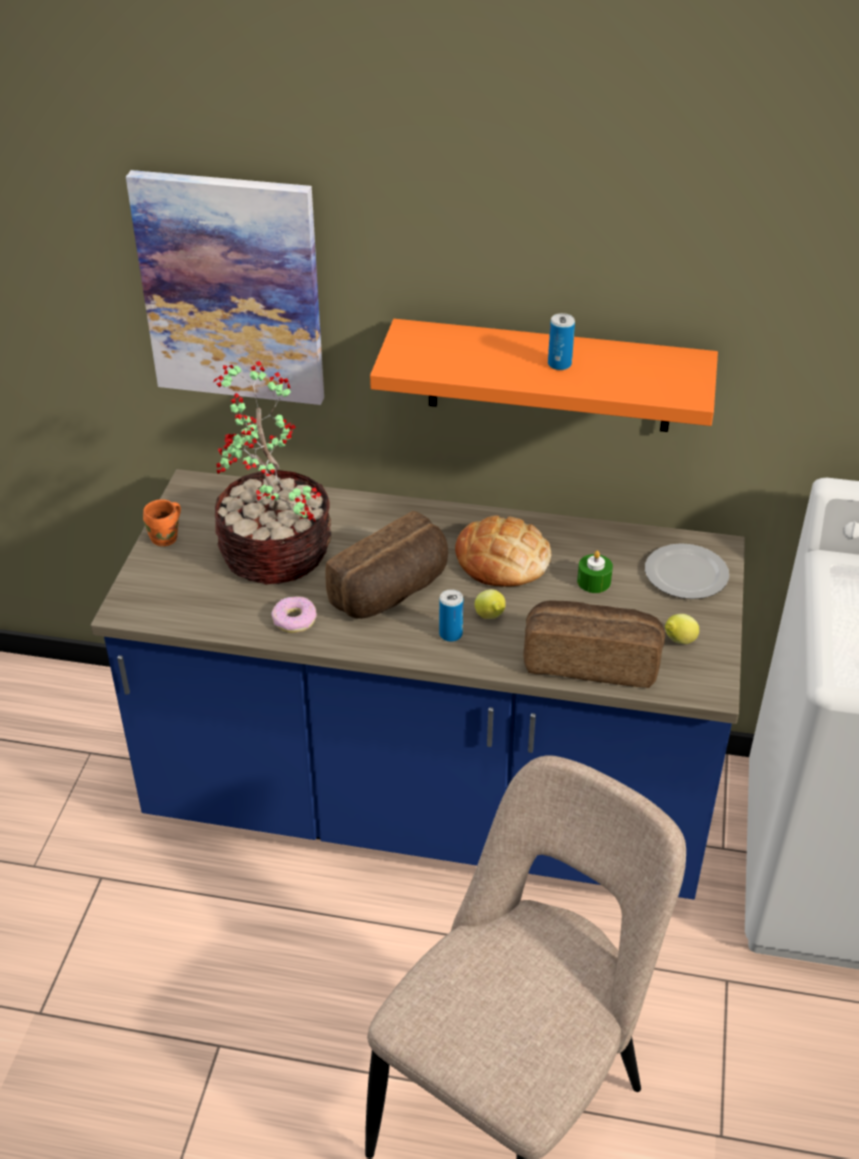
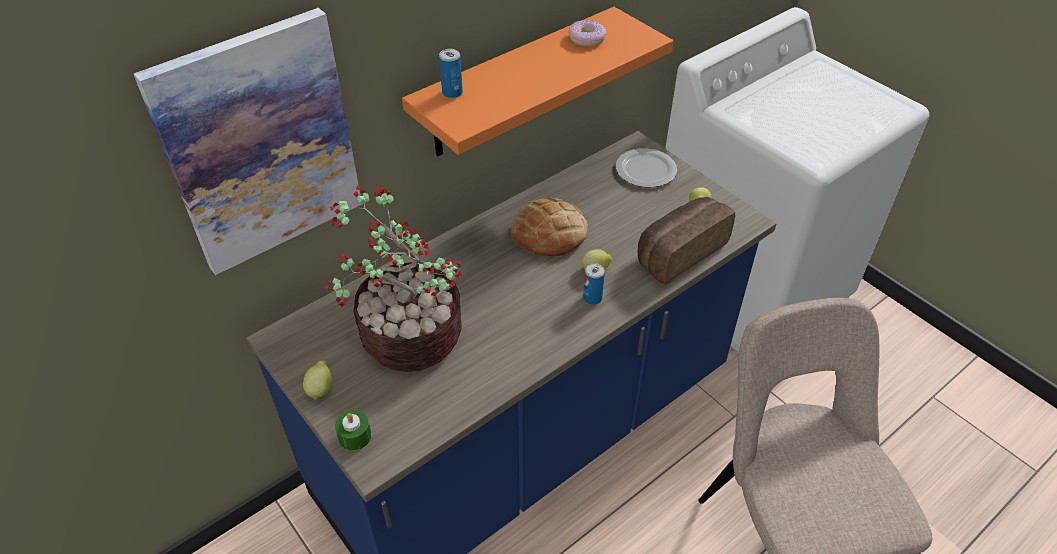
camera: 50 degrees left, 5 degrees up
(167, 538) = (321, 389): orange mug -> lemon
(294, 620) = (495, 368): donut -> donut (586, 39)
(393, 592) = (522, 301): bread -> none
(559, 364) = (553, 63): can -> can (452, 93)
(594, 581) = (612, 208): green candle -> green candle (355, 436)

